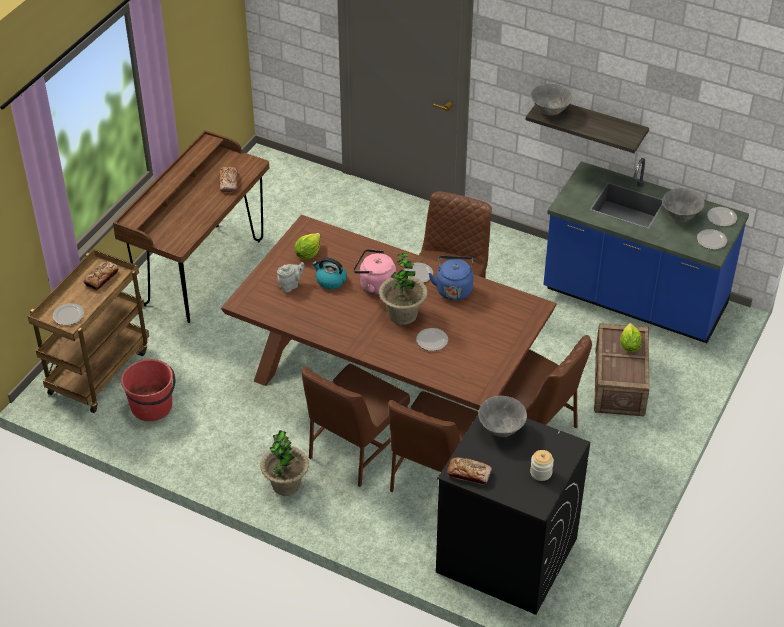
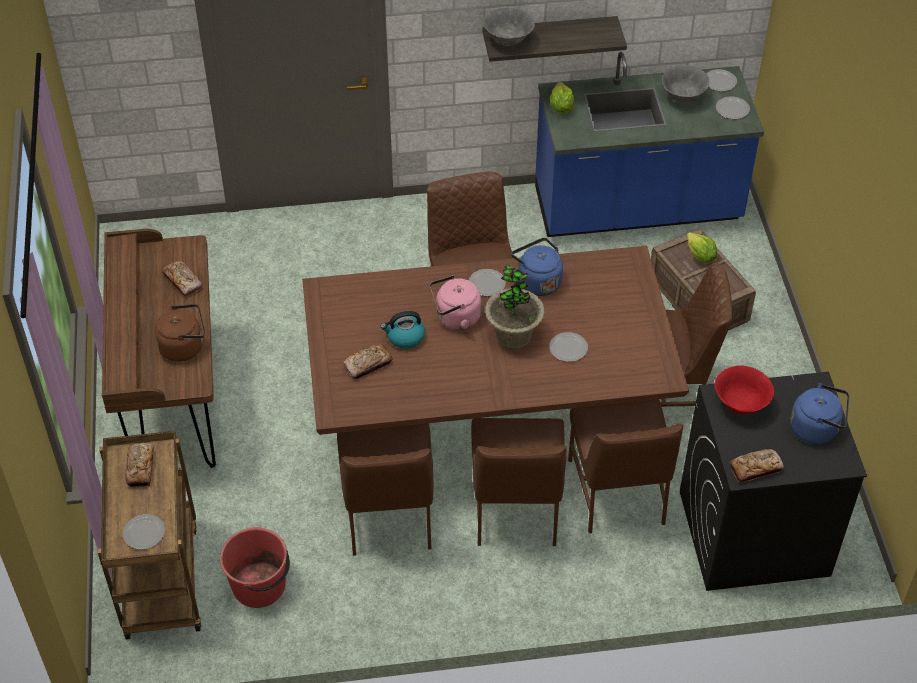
camera: 35 degrees left, 5 degrees up
(192, 221) = (184, 346): none -> brown kettle
(269, 408) = (388, 515): none -> brown chair
(286, 484) = (481, 588): potted plant -> none
(290, 285) = (368, 365): grey teapot -> bread
(308, 254) = (352, 319): lettuce -> lettuce (561, 107)
(501, 430) = (741, 405): grey bowl -> red bowl
(541, 472) = (817, 428): jar -> blue kettle

